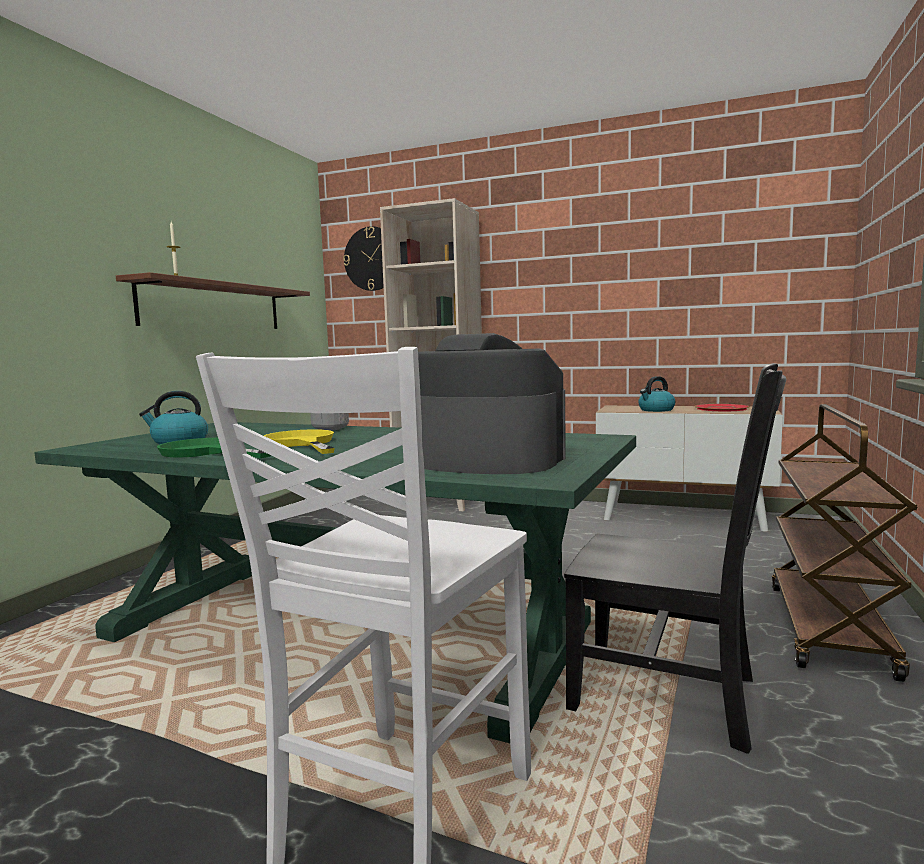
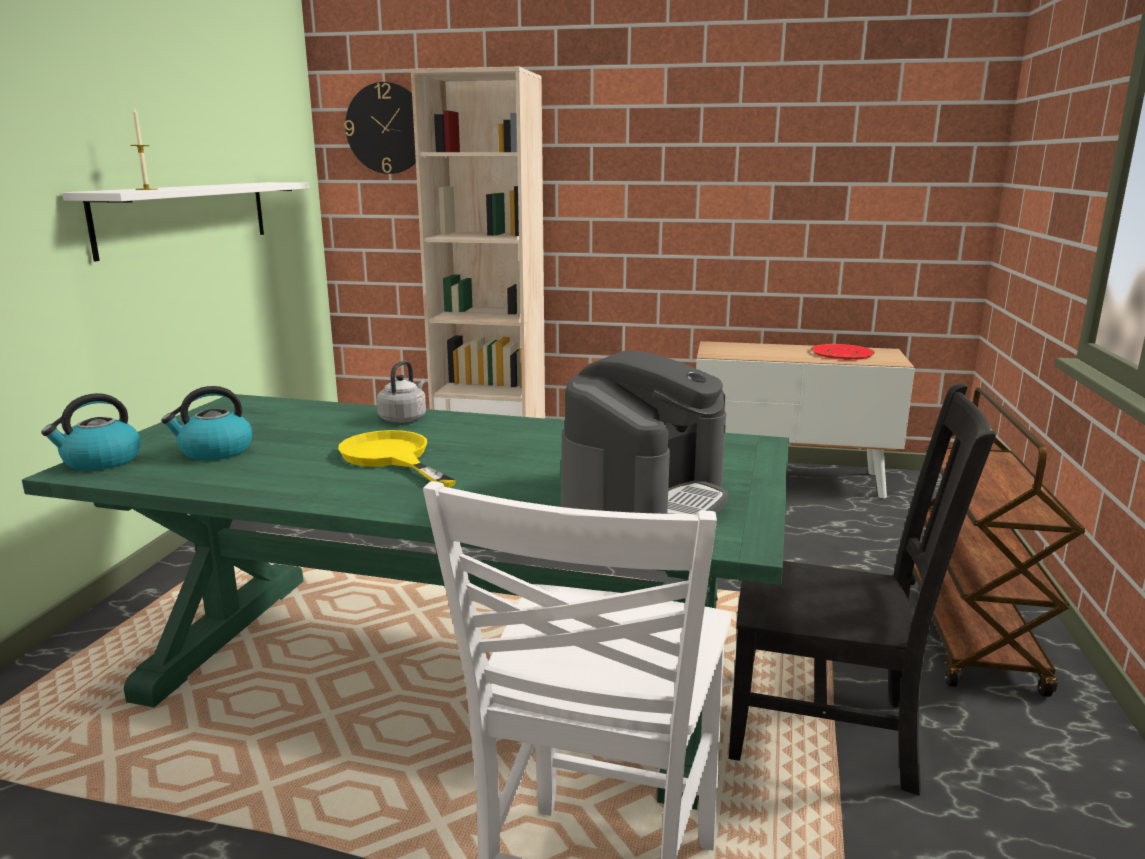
camera: 10 degrees left, 10 degrees up
(206, 452) = (278, 481): green frying pan -> none
(214, 306) = (186, 216): brown shelf -> white shelf
(482, 460) = (645, 500): coffee machine -> coffee machine turned 105 degrees clockwise
(656, 410) = (767, 355): kettle -> kettle (101, 461)

